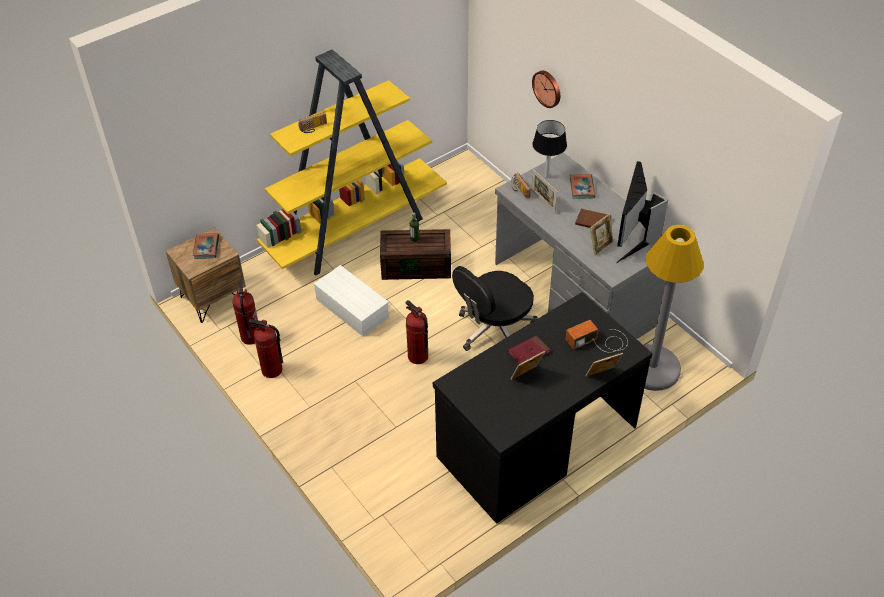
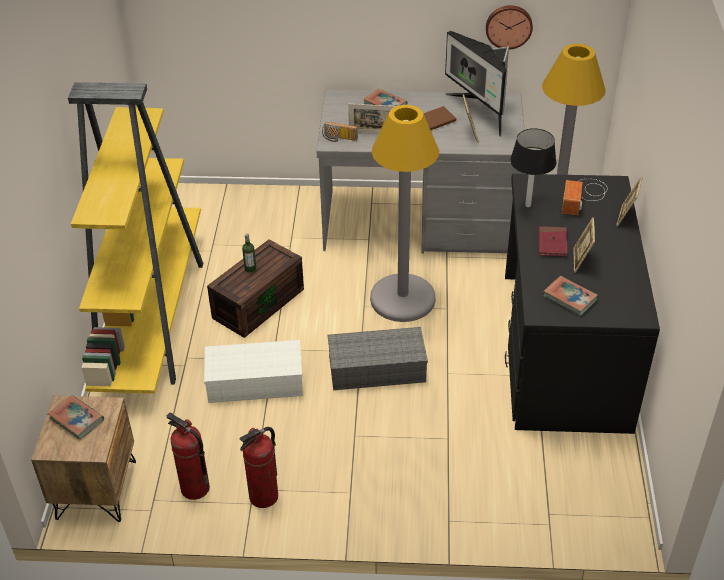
camera: 50 degrees left, 5 degrees down
(313, 128) = (111, 189): radio -> none
(418, 356) = (375, 370): fire extinguisher -> grey storage box
(482, 390) = (570, 298): none -> book
(494, 330) = (402, 299): black office chair -> grey floor lamp
(547, 88) = (280, 28): wall clock -> wall clock (508, 26)
(547, 176) = (343, 114): black table lamp -> black table lamp (527, 205)

